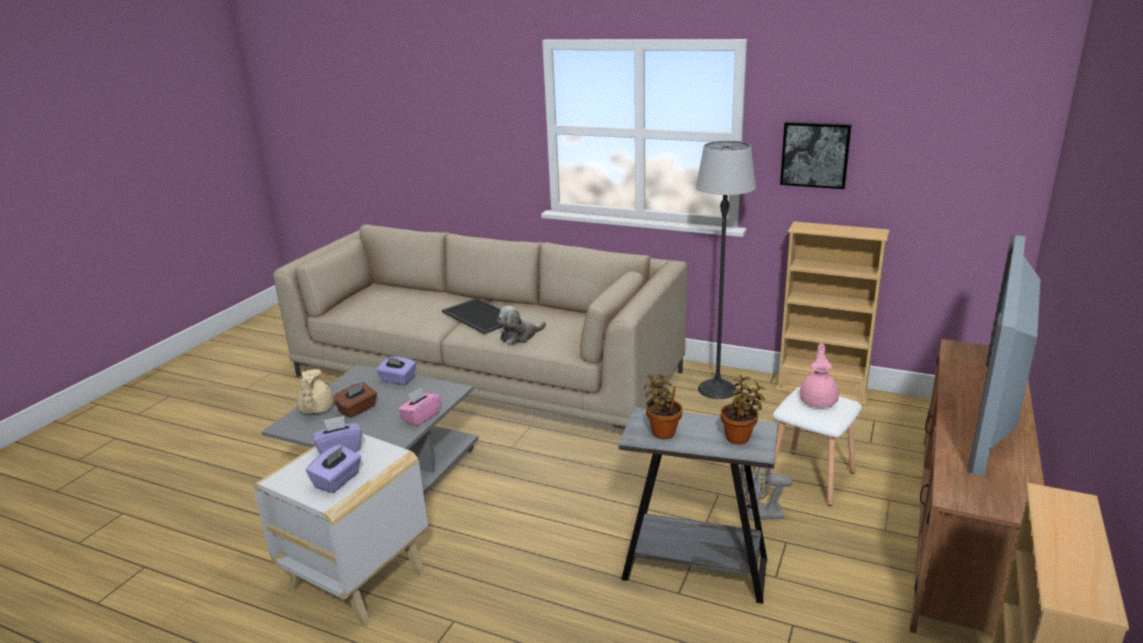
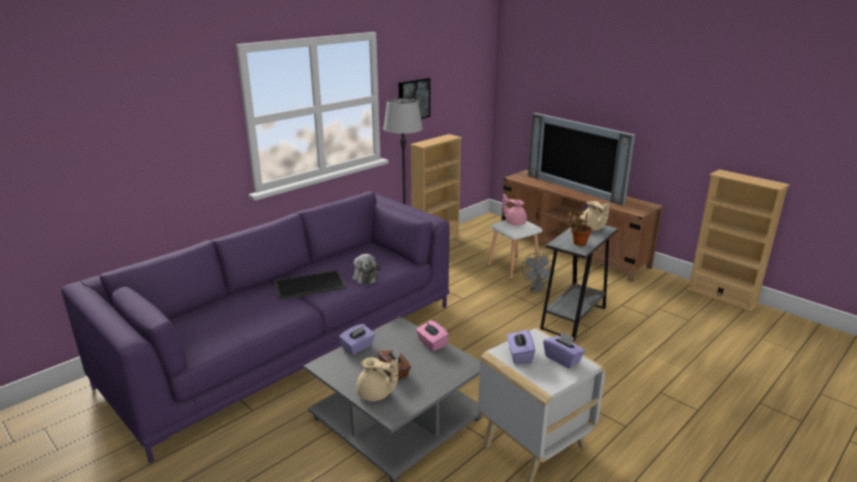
camera: 70 degrees left, 0 degrees up
(486, 374) = (288, 343): beige sofa -> purple sofa
(739, 437) = (592, 229): potted plant -> beige teapot

